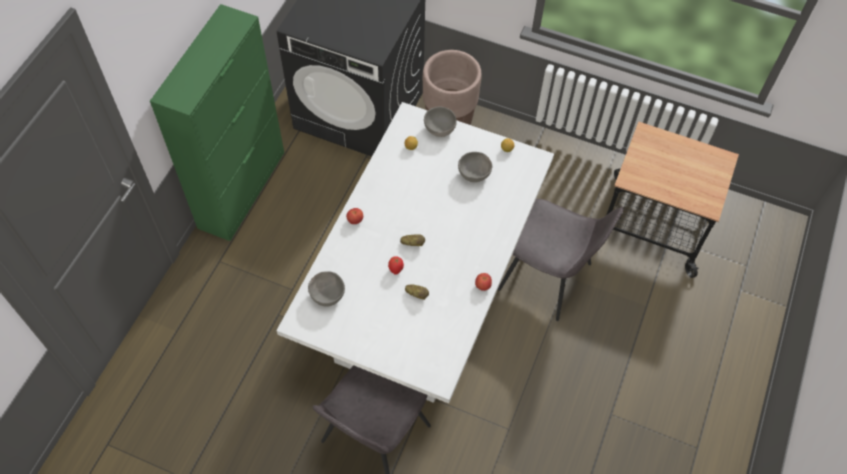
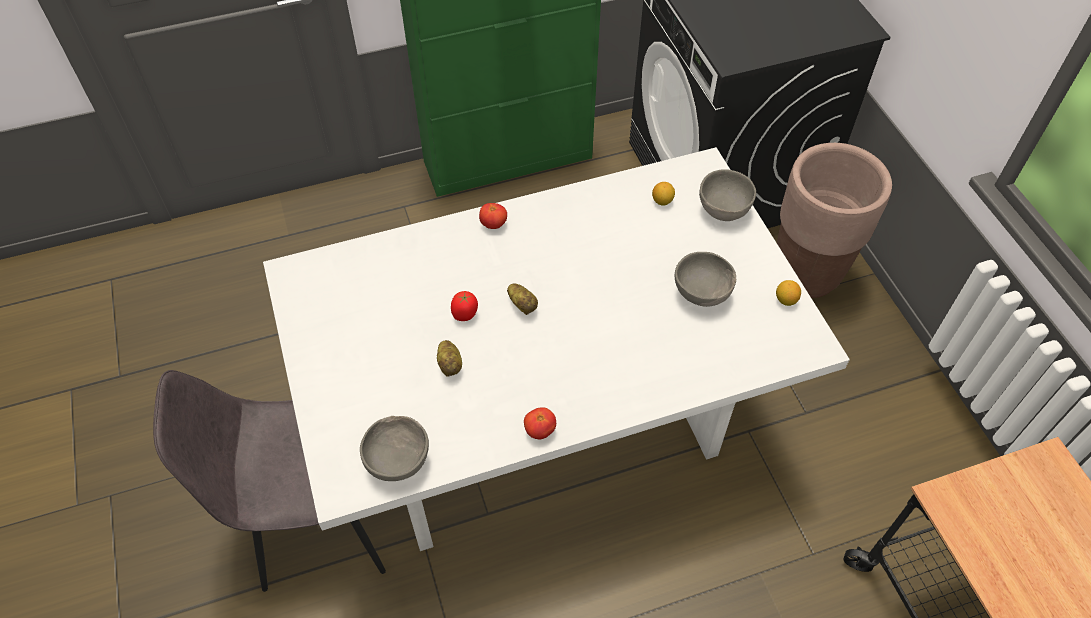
camera: 50 degrees right, 5 degrees down
(327, 295) = (358, 274): grey bowl -> grey bowl (399, 461)
(547, 278) = (730, 548): grey chair -> none

